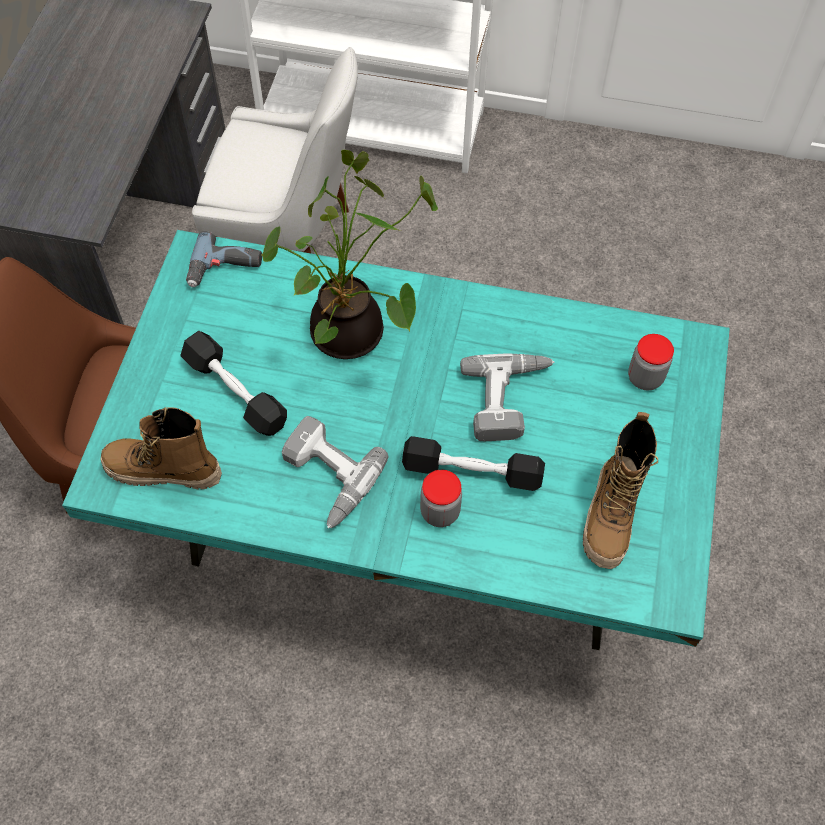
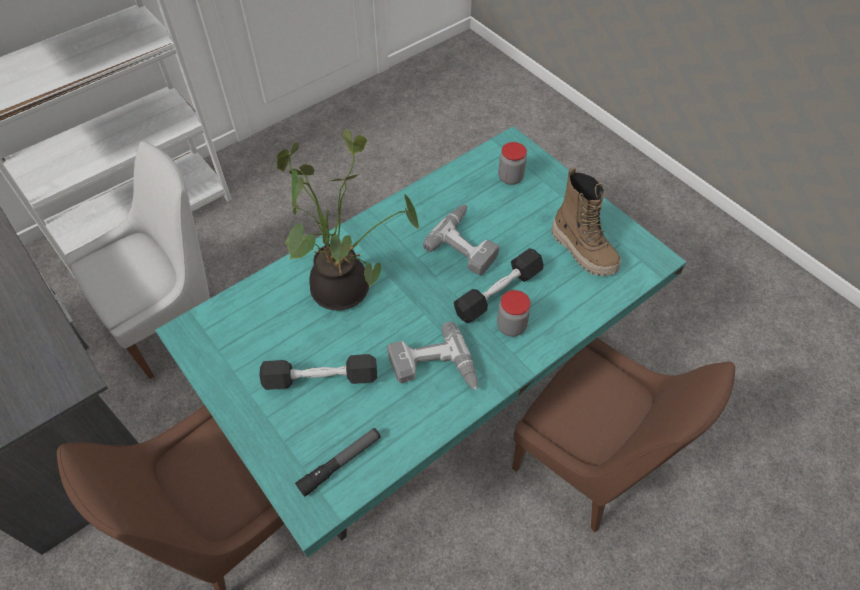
camera: 50 degrees left, 5 degrees down
(163, 472) = (340, 463): boot -> flashlight
(225, 269) = (219, 323): power drill -> none
(467, 746) = (588, 463): none -> brown chair

